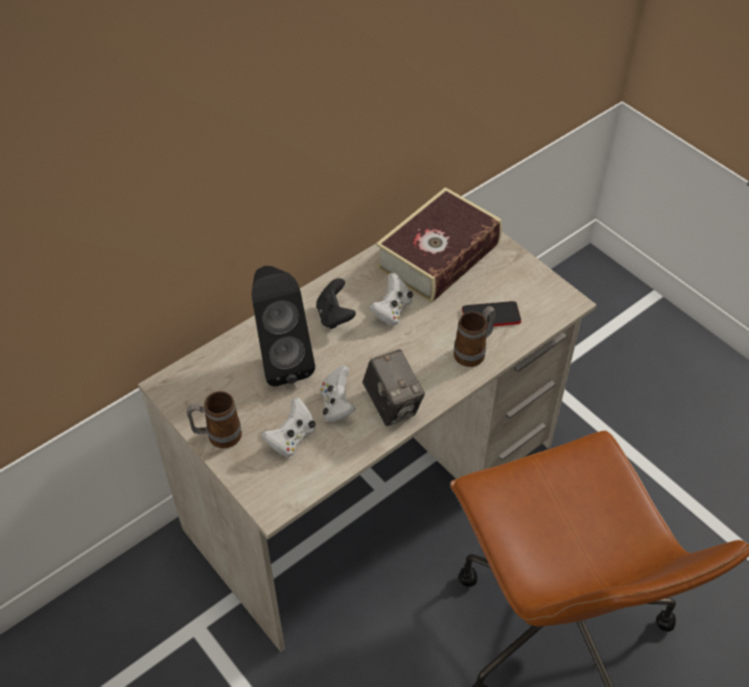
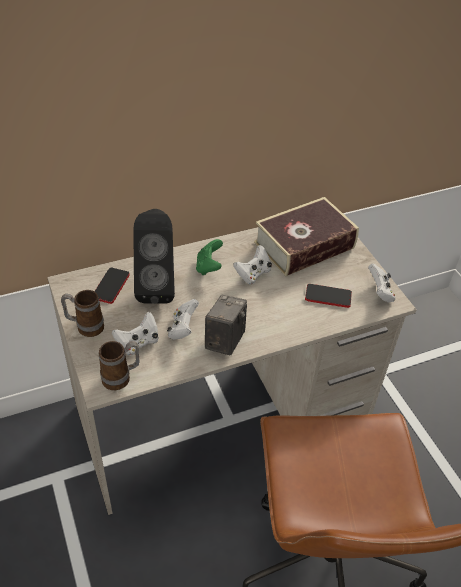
camera: 15 degrees right, 5 degrees down
(224, 374) = (111, 286): none -> phone
(334, 316) = (209, 267): black game controller -> green game controller
(392, 405) = (225, 340): camera -> camera turned 150 degrees counterclockwise
(474, 352) = (304, 318): mug -> mug (121, 378)
(548, 294) = (380, 292): none -> white game controller

